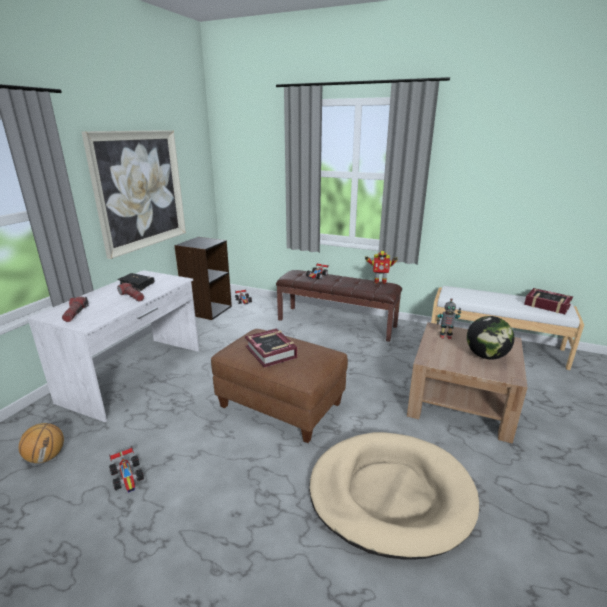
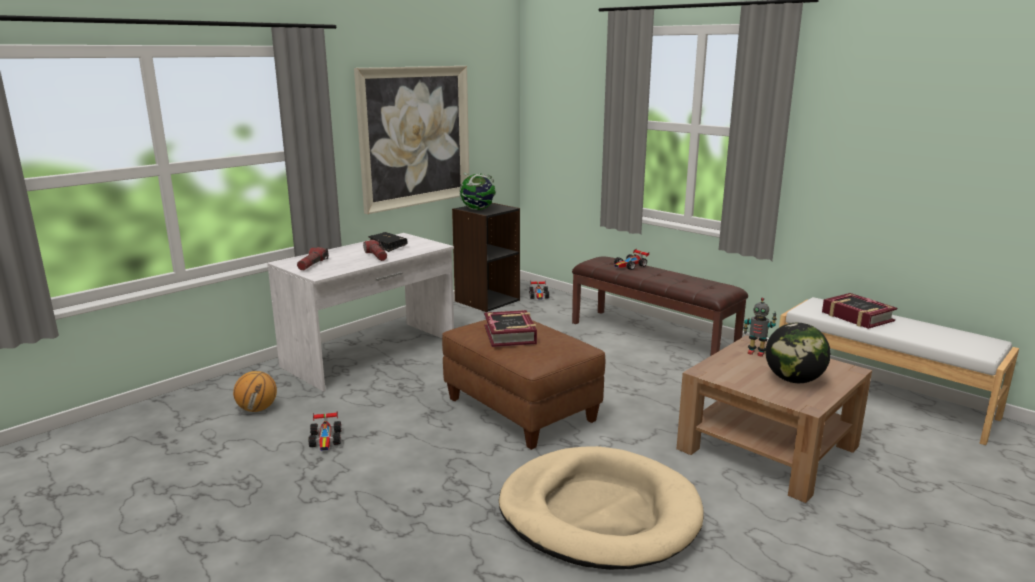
camera: 20 degrees right, 5 degrees down
(196, 244) = (478, 209): none -> globe
(379, 282) = (715, 282): toy robot -> none
(547, 305) = (960, 338): book -> book (857, 317)

